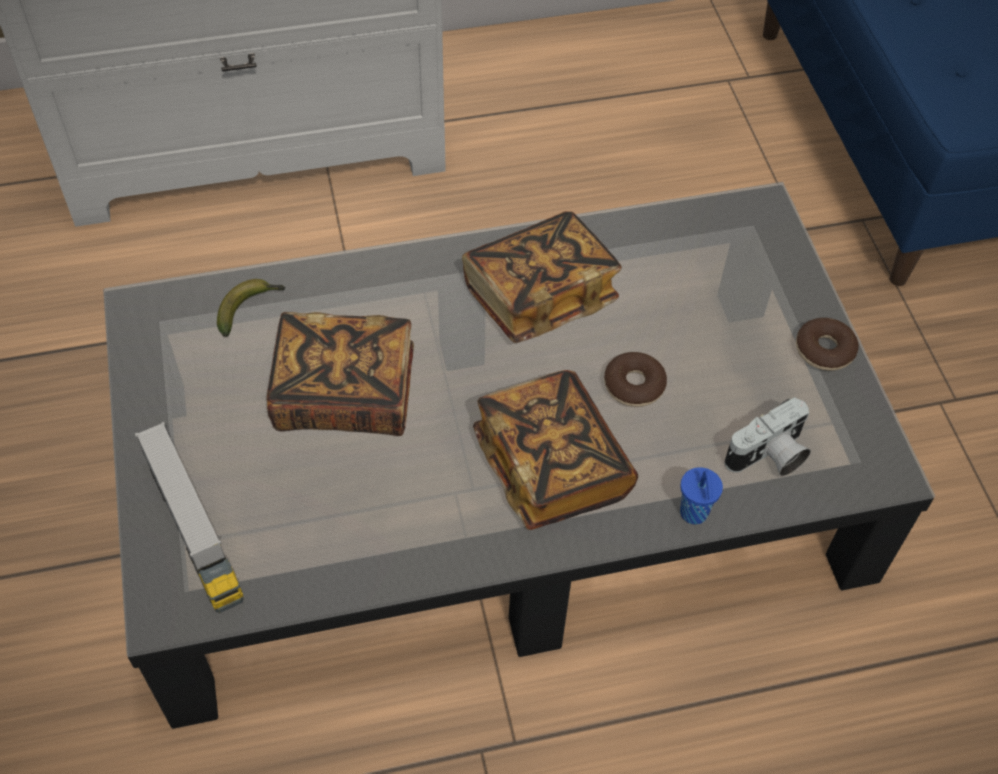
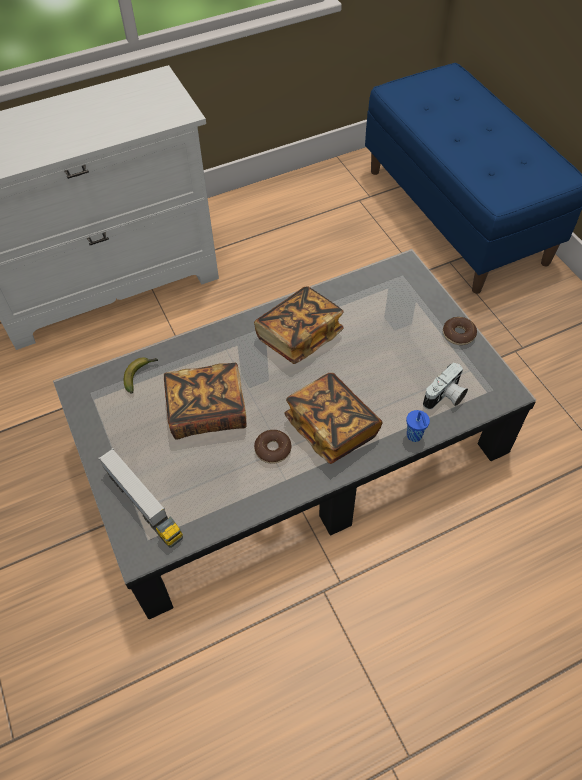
camera: 10 degrees left, 0 degrees up
(634, 385) = (363, 374): donut -> donut (273, 449)

